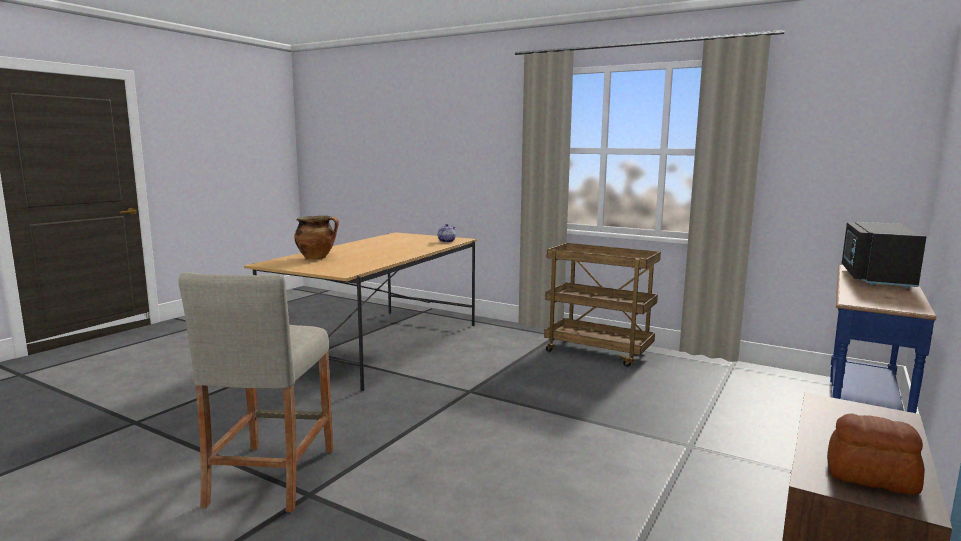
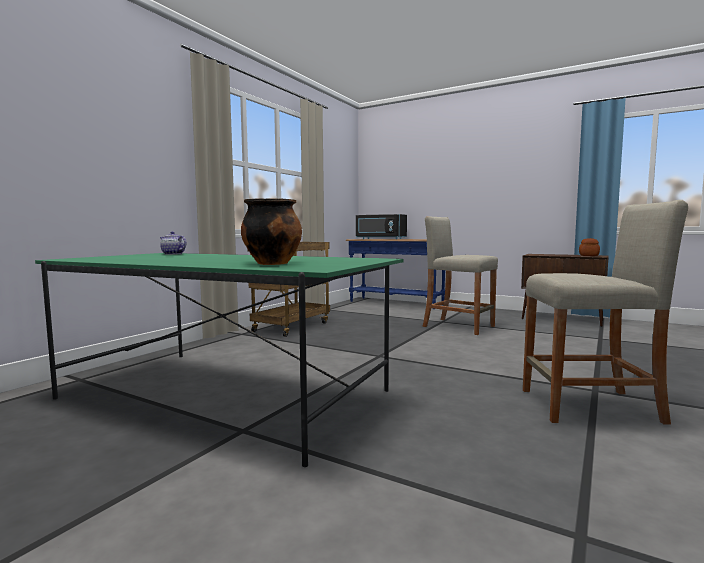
camera: 90 degrees left, 5 degrees down
(378, 344) = (224, 394): beige dining table -> green dining table
(653, 456) = (458, 326): none -> beige stool

